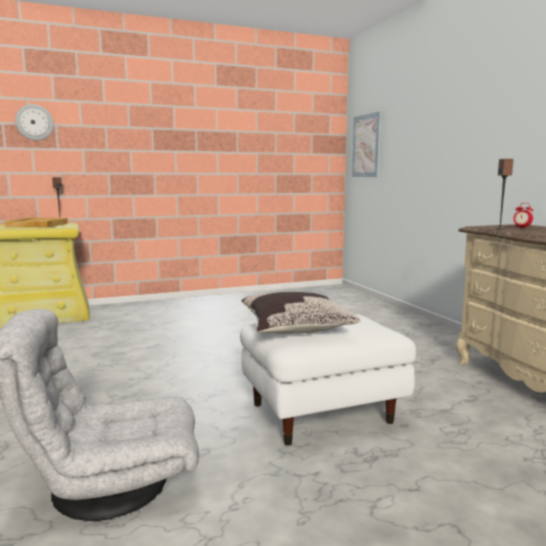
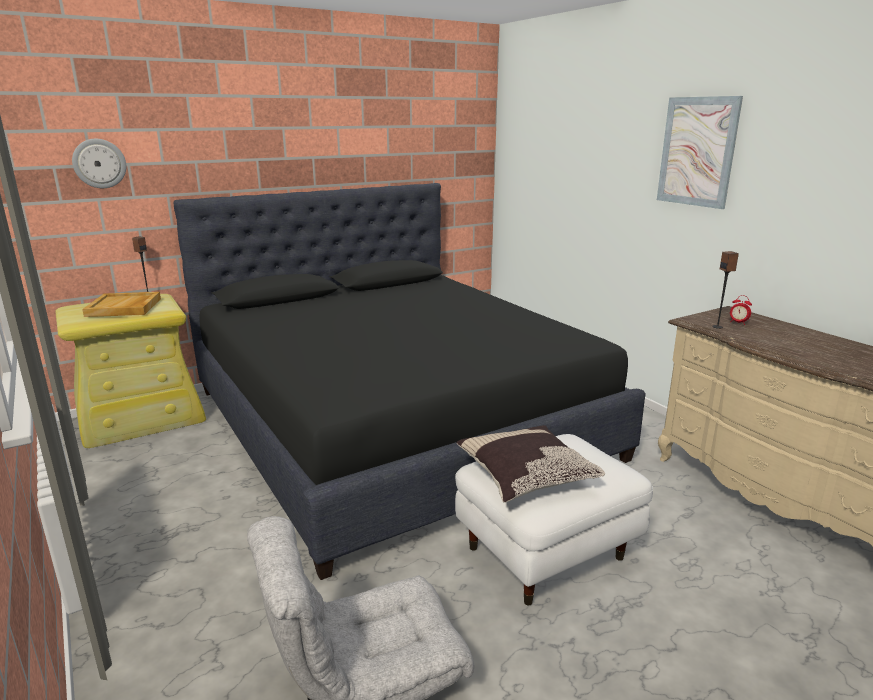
camera: 10 degrees left, 10 degrees up
(235, 329) = (395, 423): none -> black bed
(366, 146) = (525, 171): picture -> picture (697, 152)

